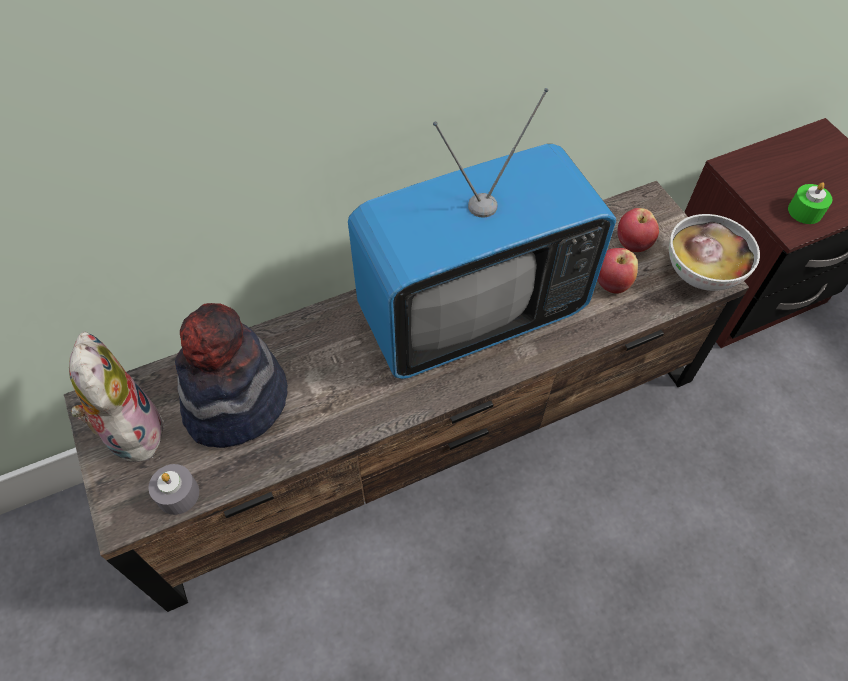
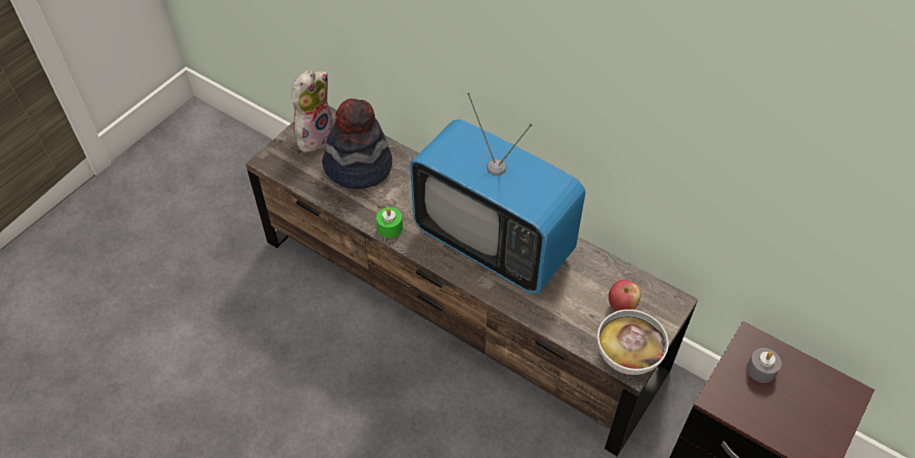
camera: 60 degrees right, 5 degrees down
(178, 494) = (292, 173): grey candle -> grey candle (761, 370)
(611, 284) = (576, 307): apple -> none
(805, 211) = (744, 403): green candle -> green candle (390, 227)

